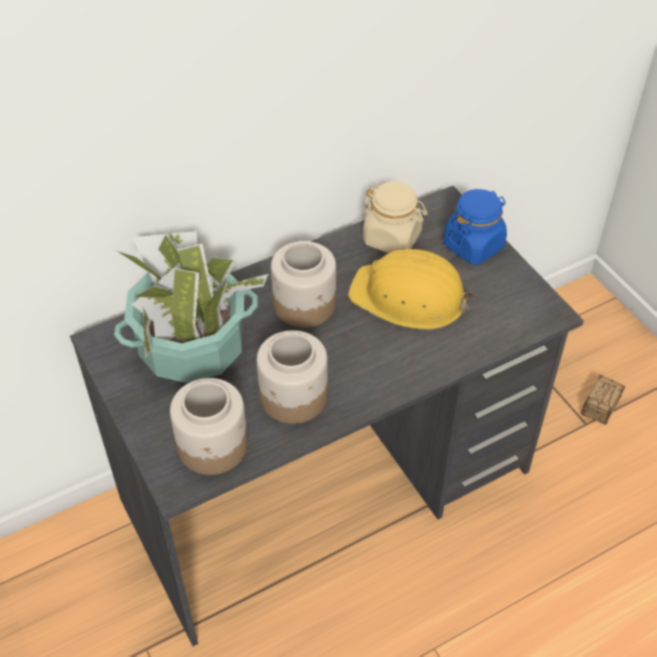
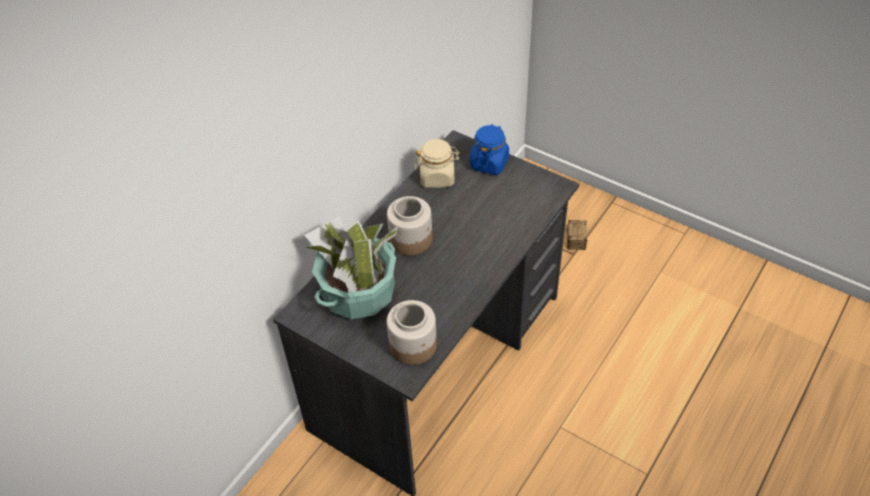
camera: 25 degrees left, 0 degrees up
(293, 397) = (442, 297): jar -> none
(409, 297) = (471, 210): yellow hard hat -> none

